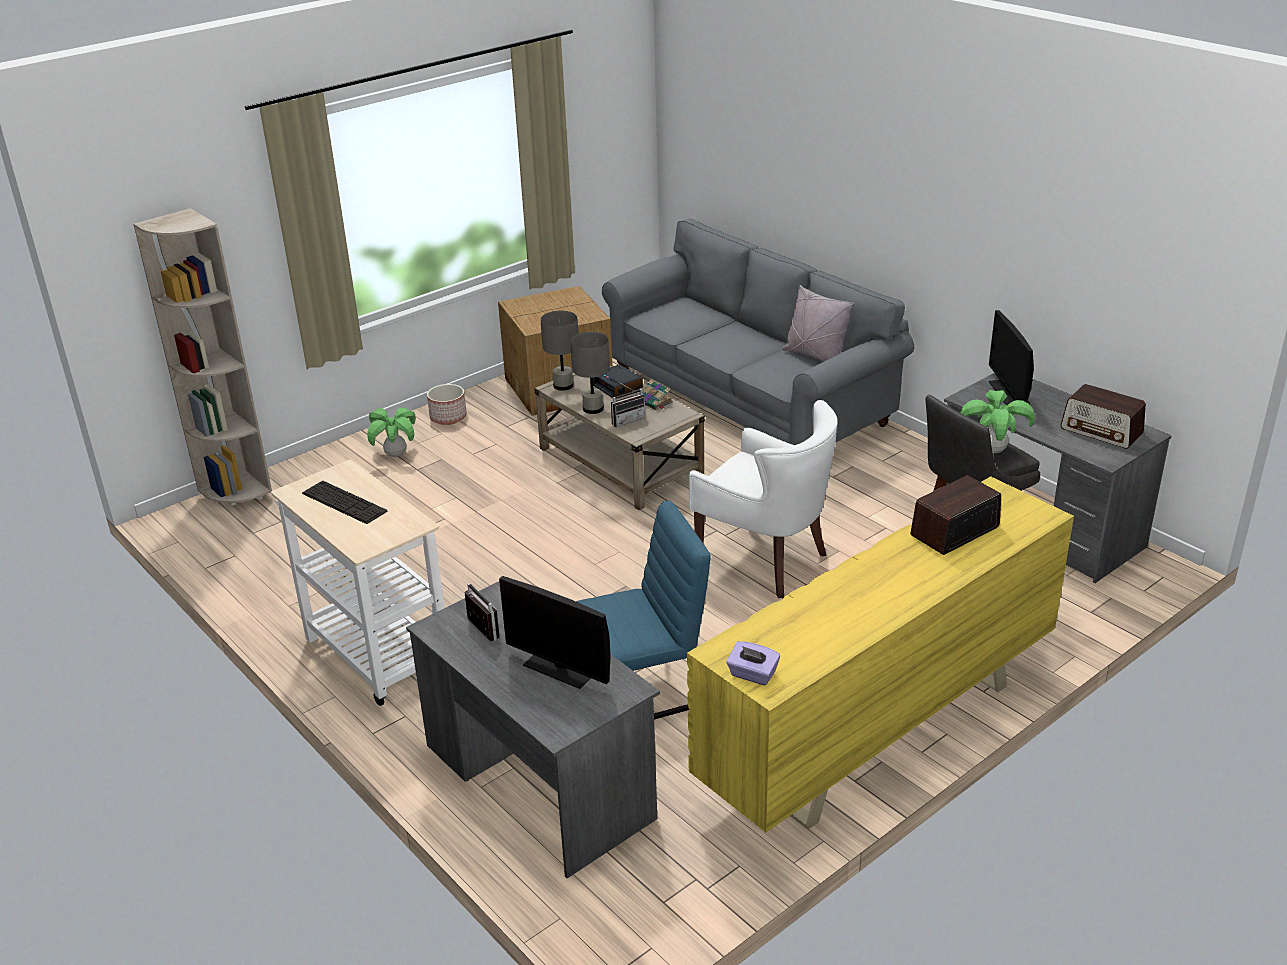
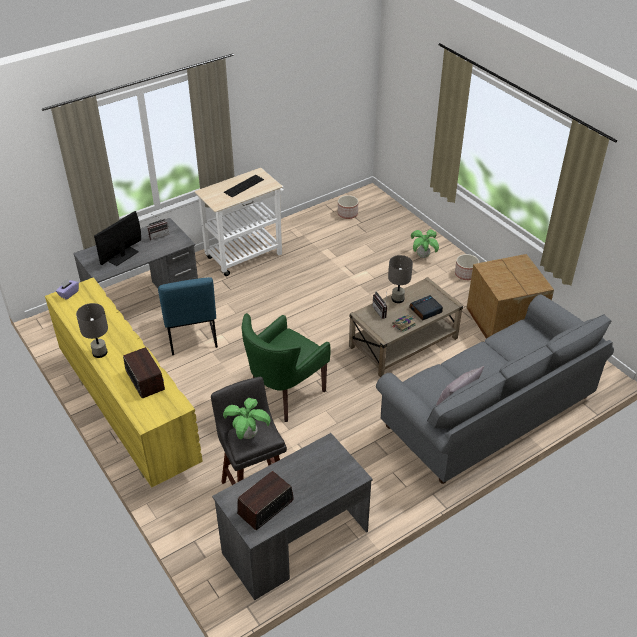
camera: 95 degrees right, 10 degrees up
(237, 496) = (387, 207): beige bookcase -> none
(248, 539) = (347, 214): none -> planter
(564, 385) = (428, 288): grey table lamp -> grey table lamp (99, 353)
(764, 562) = (285, 394): white armchair -> green armchair
(1008, 392) = (332, 470): monitor -> none

